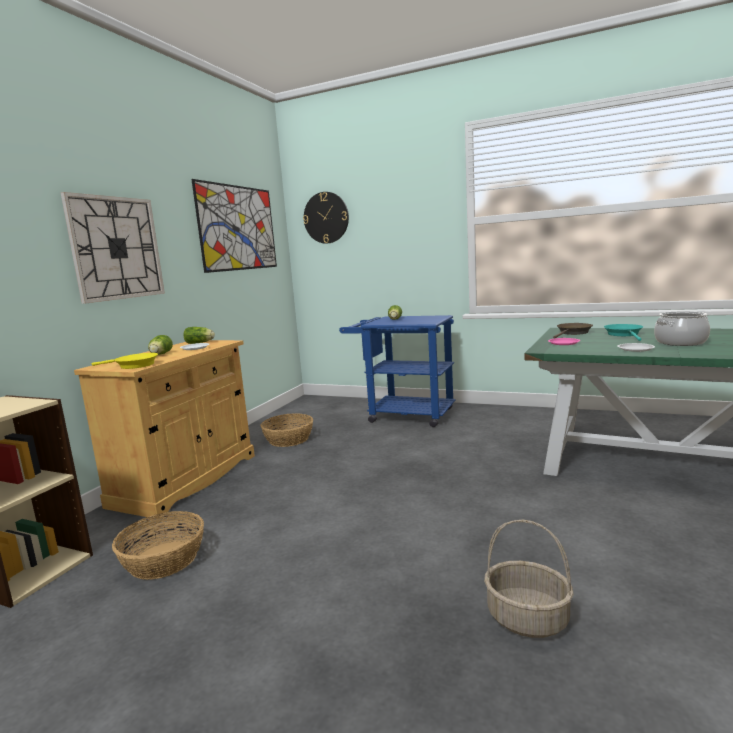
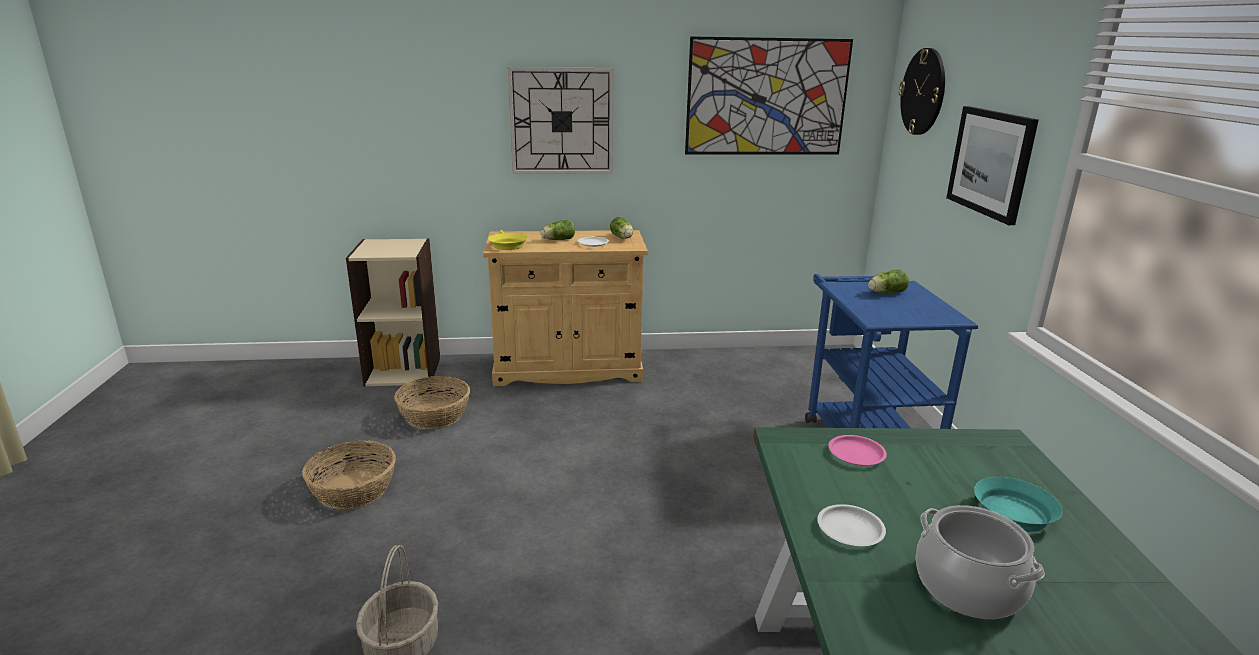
camera: 60 degrees right, 10 degrees up
(289, 439) = (701, 385): basket -> basket (354, 490)
(406, 240) = (990, 162): none -> picture
(573, 333) = (972, 456): brown frying pan -> none

